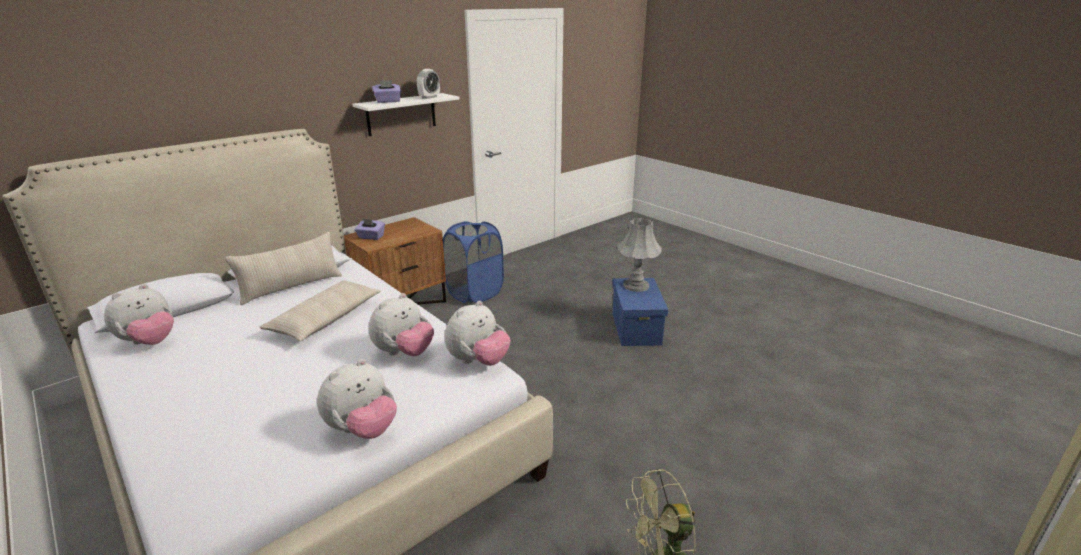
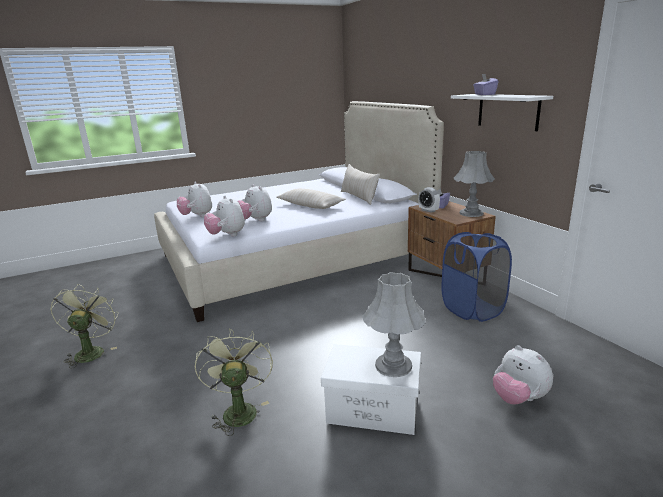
camera: 105 degrees right, 5 degrees down
(150, 342) = (311, 184): plush toy -> plush toy (518, 398)
(405, 225) = (471, 213): none -> grey table lamp
(429, 97) = (514, 96): alarm clock -> alarm clock (428, 210)
(635, 328) = (374, 409): blue storage box -> white storage box
(677, 389) = (238, 410): none -> green fan

